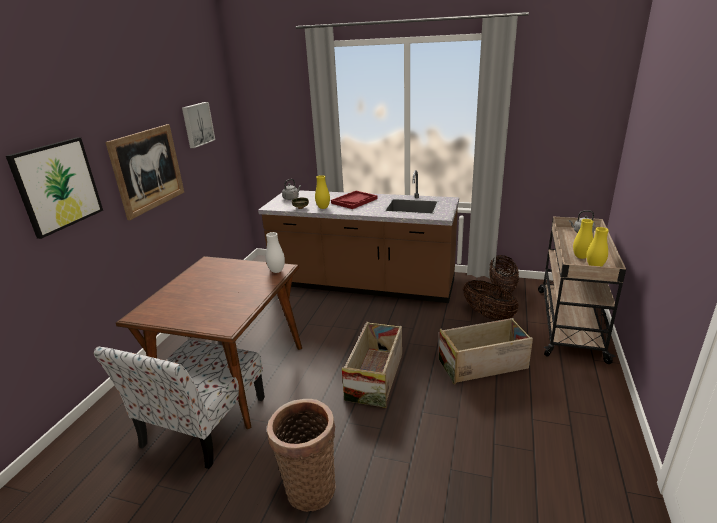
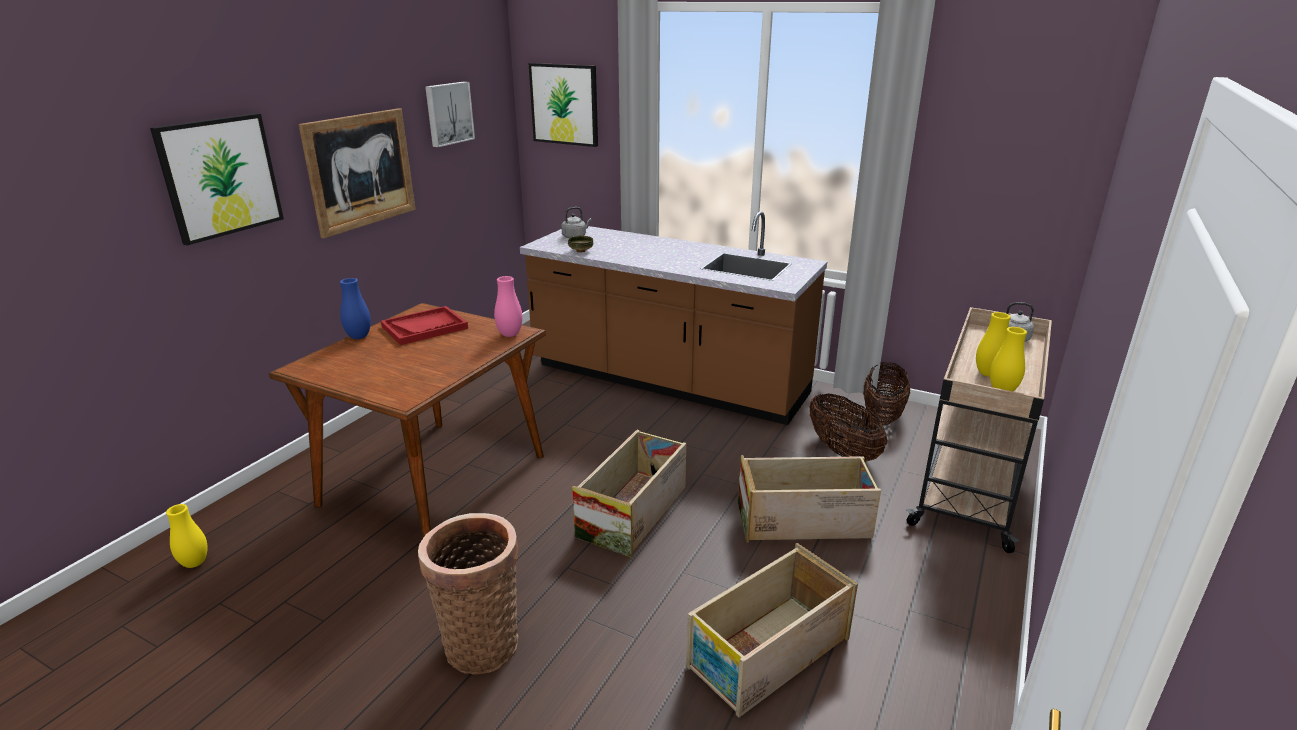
camera: 10 degrees right, 0 degrees up
(171, 287) = (359, 337): none -> blue vase
(202, 423) = (371, 534): chair -> none
(271, 111) = (564, 104): none -> picture
(276, 271) = (510, 335): white vase -> pink vase
(323, 208) = (613, 254): yellow vase -> yellow vase (195, 563)
(354, 201) = (664, 250): red tray -> red tray (425, 327)
(496, 456) = (767, 653): none -> crate

